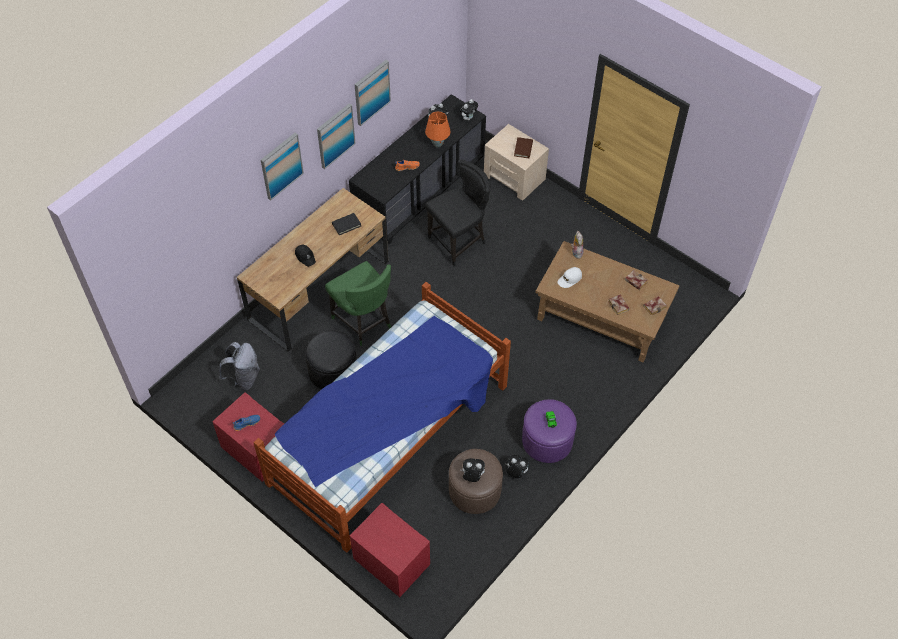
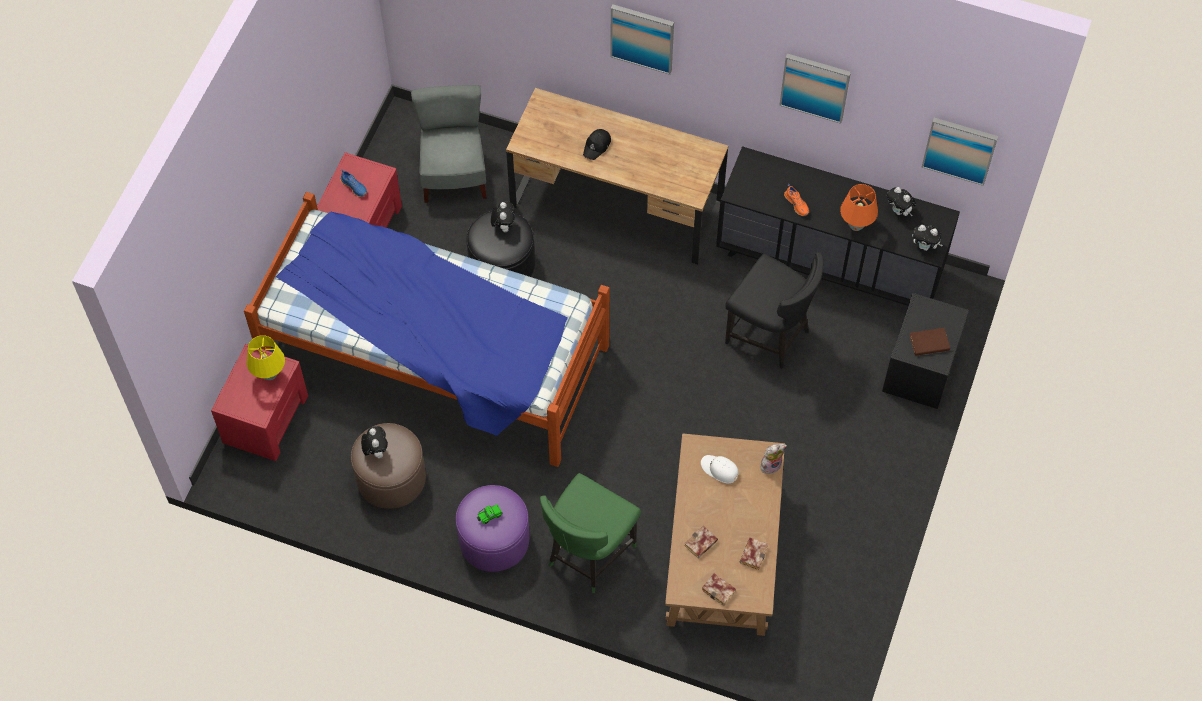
camera: 70 degrees right, 5 degrees up
(244, 378) = (454, 175): grey backpack -> grey chair
(335, 135) = (739, 81): picture -> picture (959, 150)
(346, 225) = (668, 171): black book -> none
(363, 322) = (588, 271): green chair -> green chair (588, 555)
(384, 526) = (269, 375): none -> yellow table lamp
(514, 177) = (920, 368): beige nightstand -> black nightstand
(516, 473) = (433, 517): plush toy -> plush toy (503, 226)

